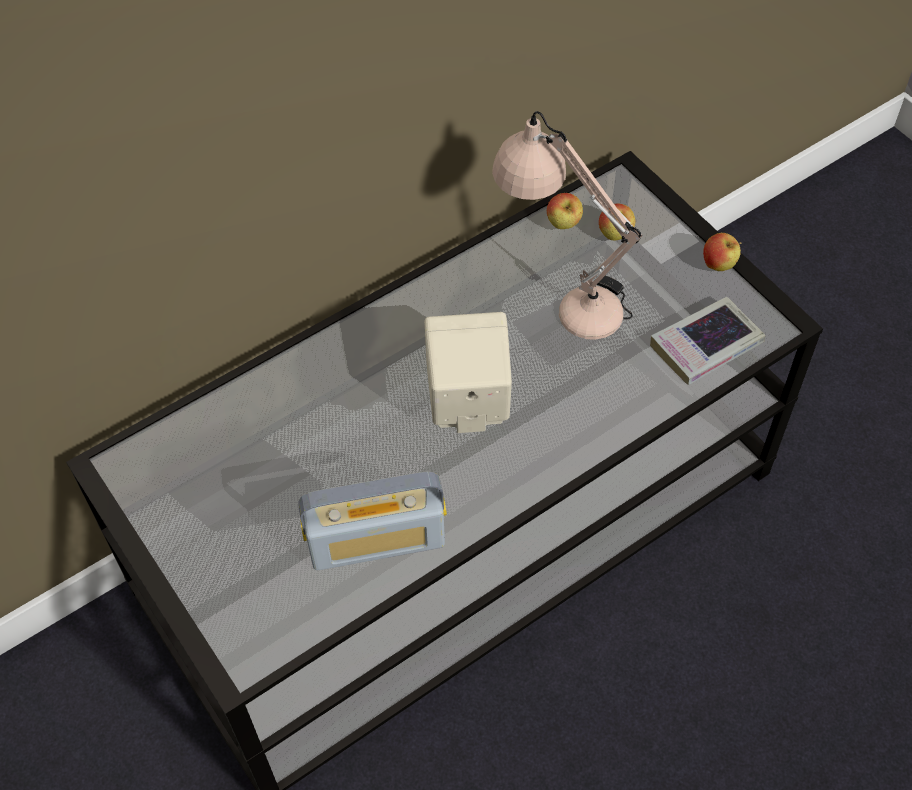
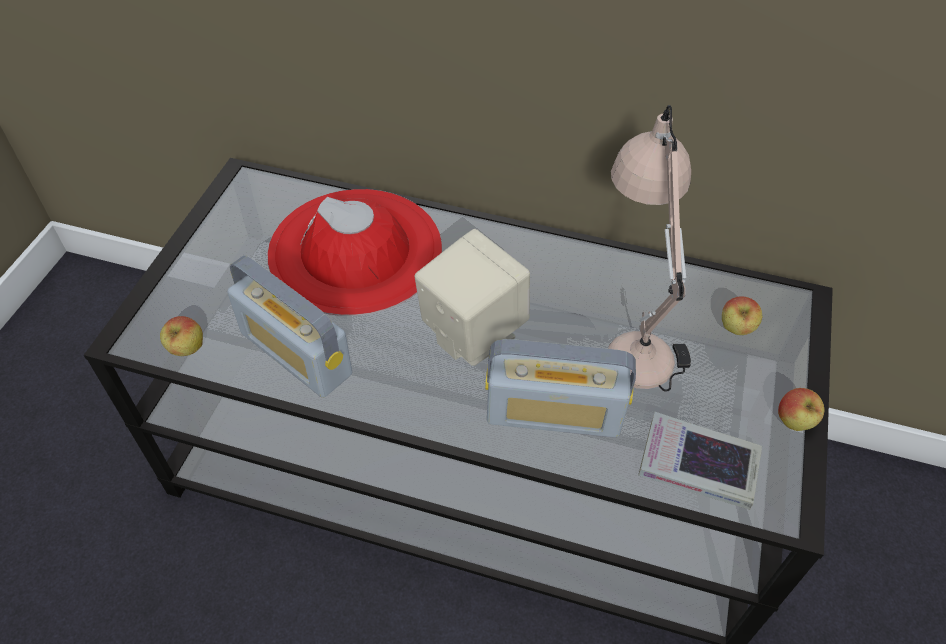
camera: 50 degrees right, 5 degrees down
(299, 429) = (355, 251): none -> red hat
(563, 224) = (705, 290): apple -> apple (187, 350)
(591, 400) = (553, 414): none -> radio

